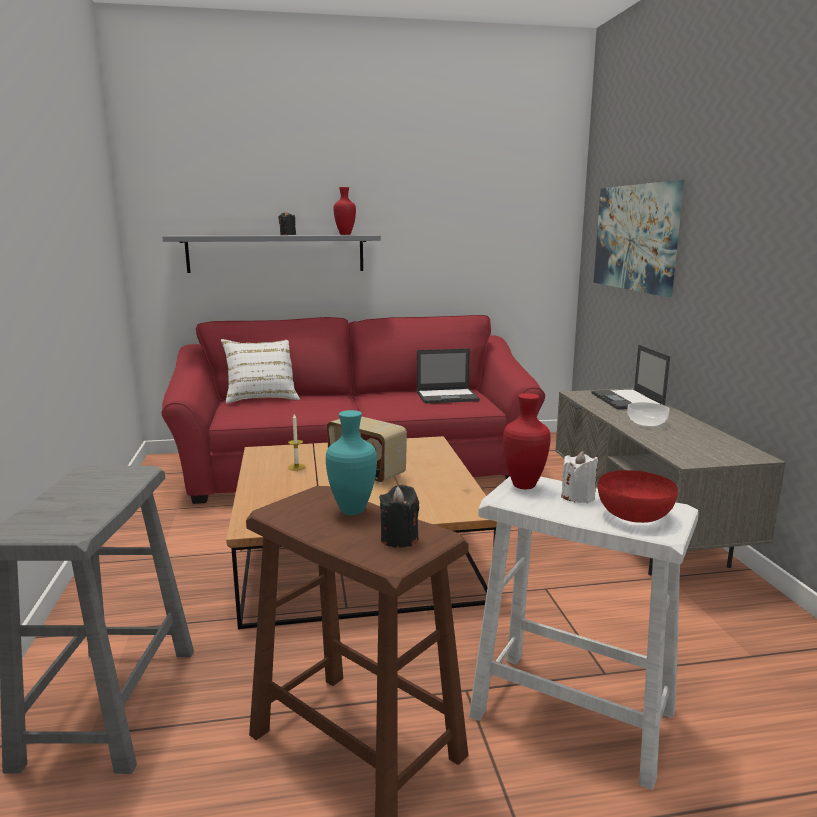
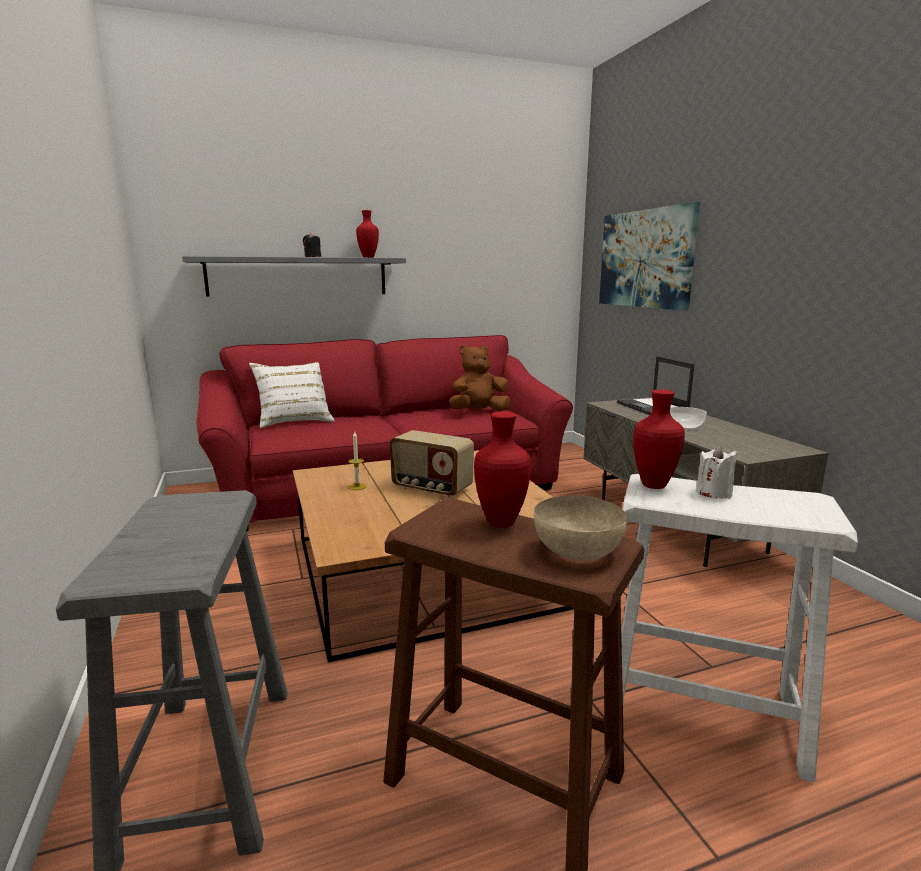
camera: 10 degrees left, 0 degrees up
(353, 510) = (501, 522): turquoise vase -> red vase
(399, 539) = (576, 549): black candle -> beige bowl
(448, 396) = (478, 412): laptop -> brown plush toy
(635, 515) = (784, 507): red bowl -> none

